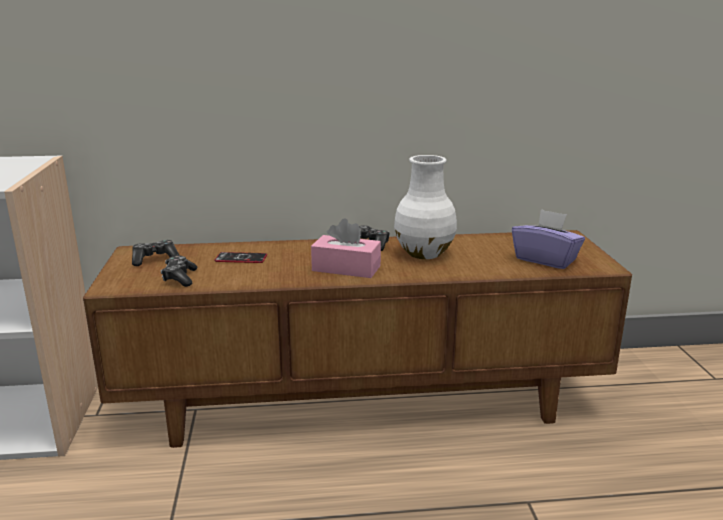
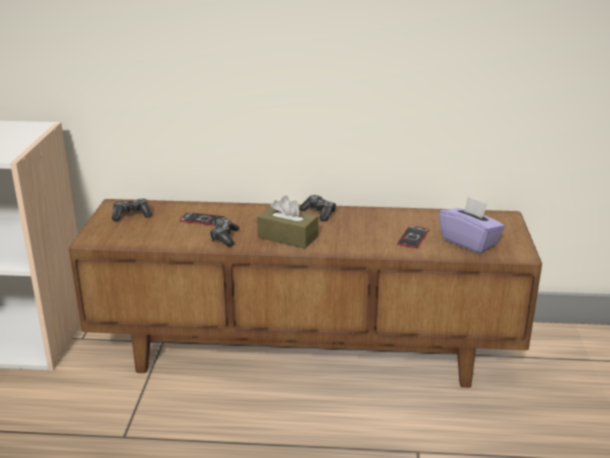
camera: 10 degrees right, 5 degrees up
(179, 278) = (147, 235): game controller -> game controller (224, 237)
(346, 268) = (288, 237): pink tissue box -> brown tissue box
(423, 253) = (362, 226): white vase -> none
(484, 260) = (413, 237): none -> phone

